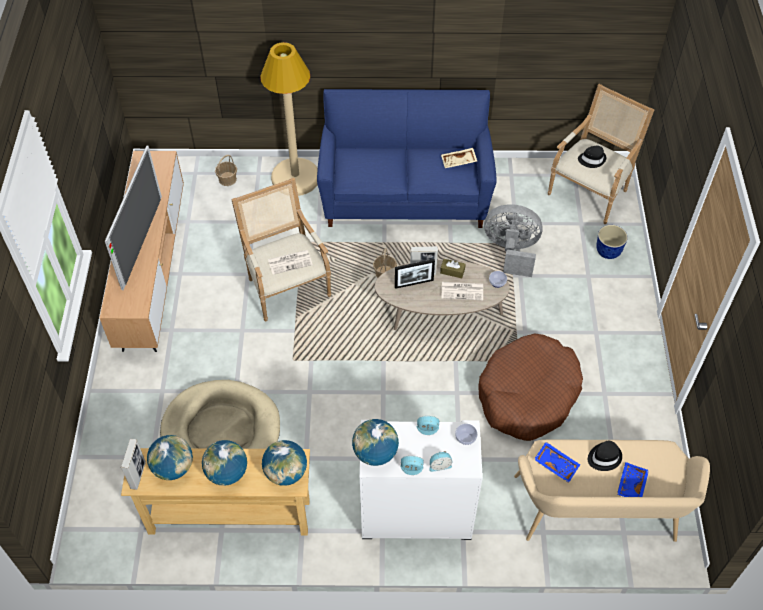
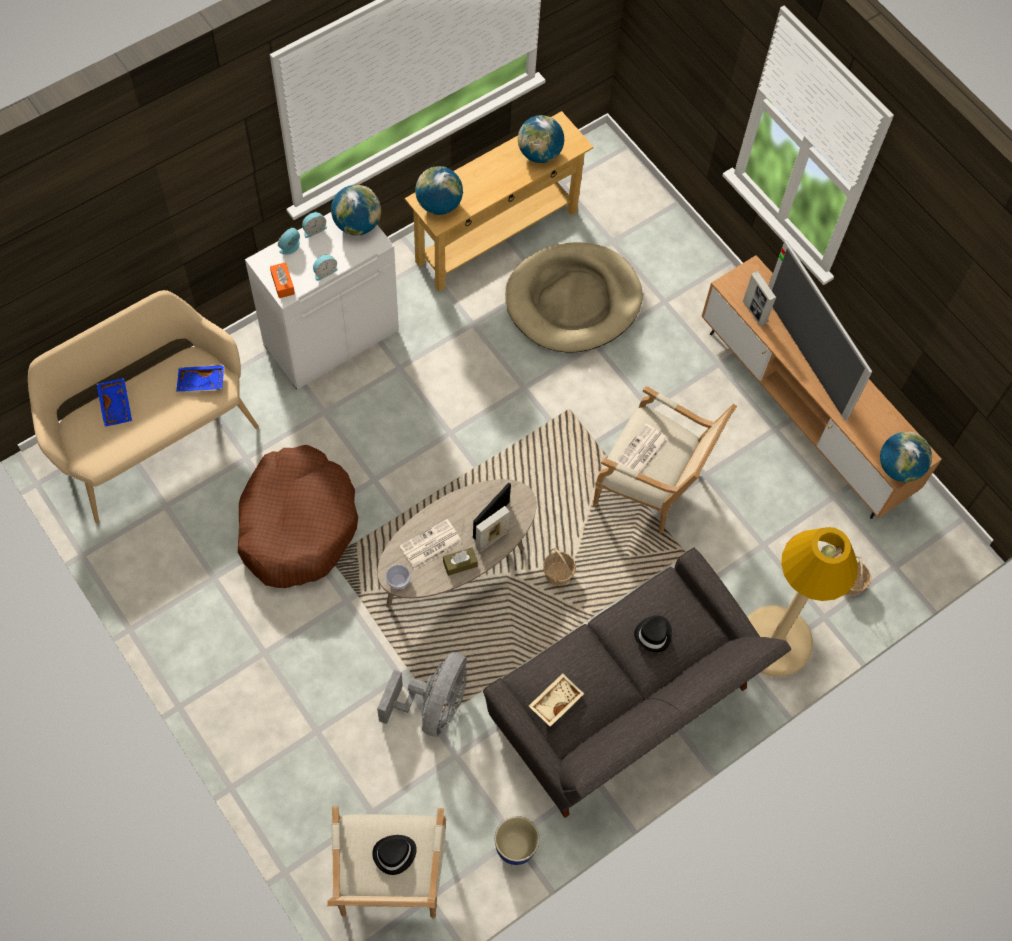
camera: 140 degrees right, 10 degrees up
(138, 475) = (563, 131): picture frame -> picture frame (754, 312)
(227, 473) = (490, 175): globe -> globe (899, 468)
(405, 195) = (623, 706): blue sofa -> grey sofa
(466, 439) = (283, 284): bowl -> orange tissue box
(511, 251) = (433, 705): grey fan -> grey fan turned 45 degrees counterclockwise
(604, 457) = (157, 417): black hat -> black hat (654, 634)
(608, 251) = (311, 787): planter -> planter (515, 847)

